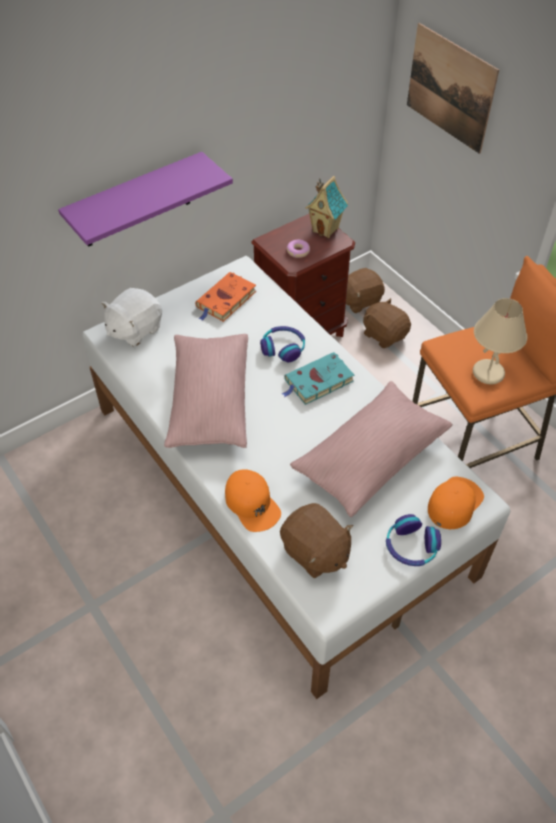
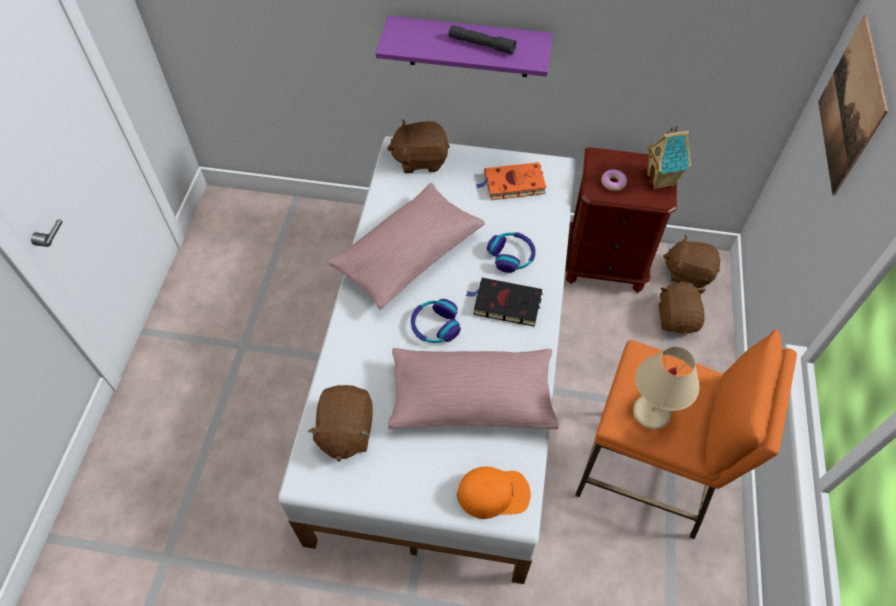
camera: 45 degrees right, 5 degrees up
(134, 329) = (420, 159): white plush toy -> brown plush toy
(162, 187) = (481, 45): none -> grey flashlight
(252, 503) = (347, 356): orange cap -> none
(317, 382) = (505, 304): turquoise book -> black book
(411, 546) = (417, 494): headphones -> headphones (435, 326)

